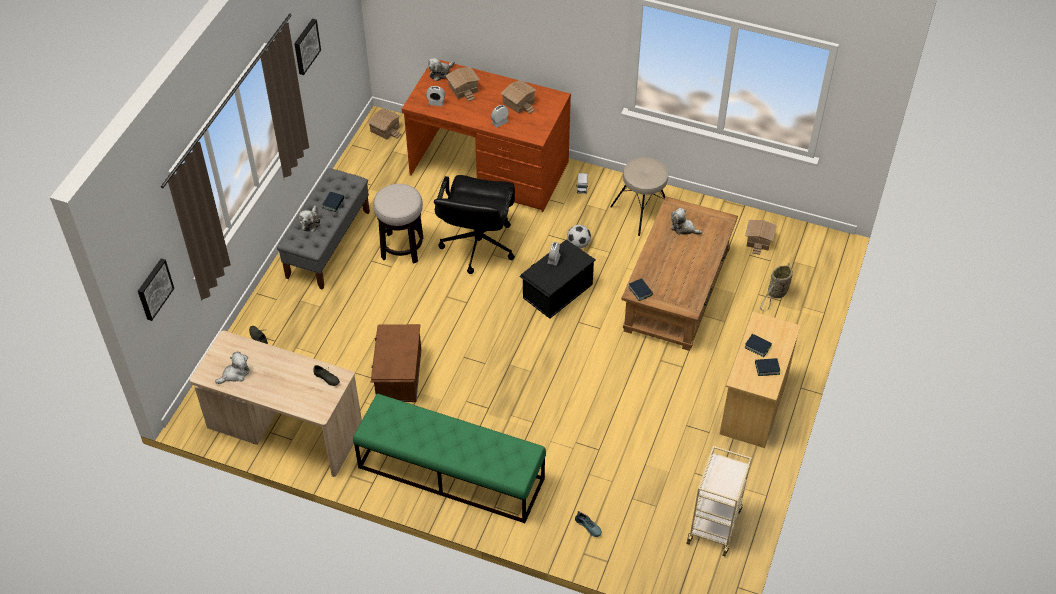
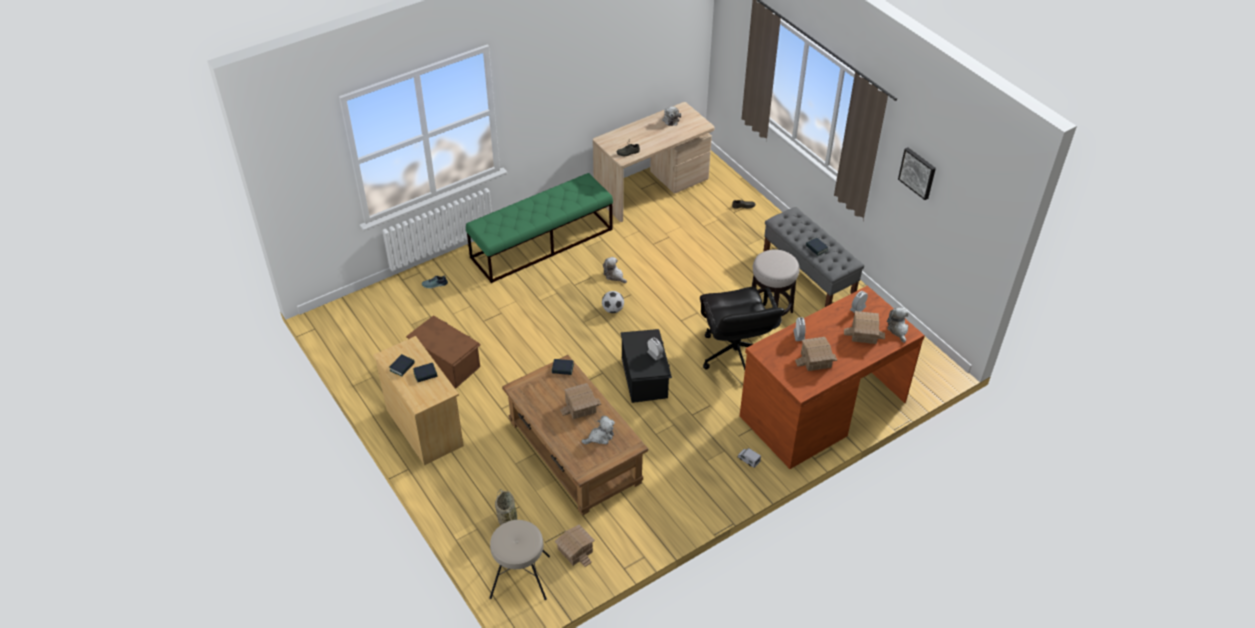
camera: 125 degrees right, 5 degrees down
(154, 288) = (731, 54): picture -> none
(310, 222) = (805, 229): plush toy -> plush toy (614, 275)
(384, 130) = (926, 364): toy house -> toy house (580, 406)
(398, 375) = (646, 255): brown storage box -> brown storage box (446, 363)
(477, 245) = (735, 355): black office chair -> black office chair turned 150 degrees counterclockwise
(578, 244) = (682, 418): football -> football (612, 309)
(642, 211) = (683, 485): beige stool -> beige stool (520, 577)
(714, 524) = (365, 344): beige cart -> none

